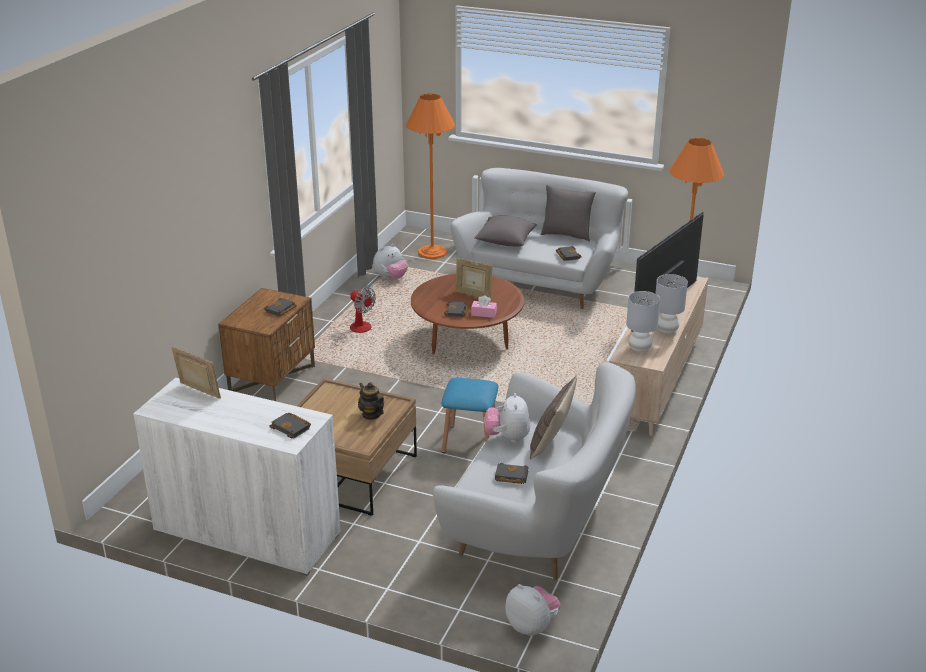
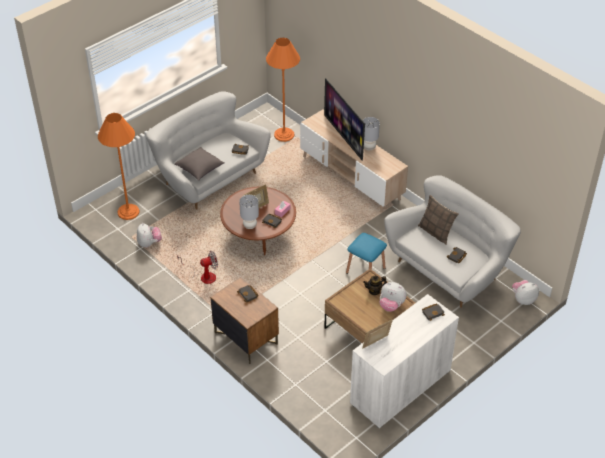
camera: 65 degrees left, 15 degrees up
(507, 437) = (422, 246): plush toy -> plush toy (391, 305)
(566, 235) = (210, 140): grey pillow -> none
(640, 348) = (381, 164): grey table lamp -> grey table lamp (250, 225)

